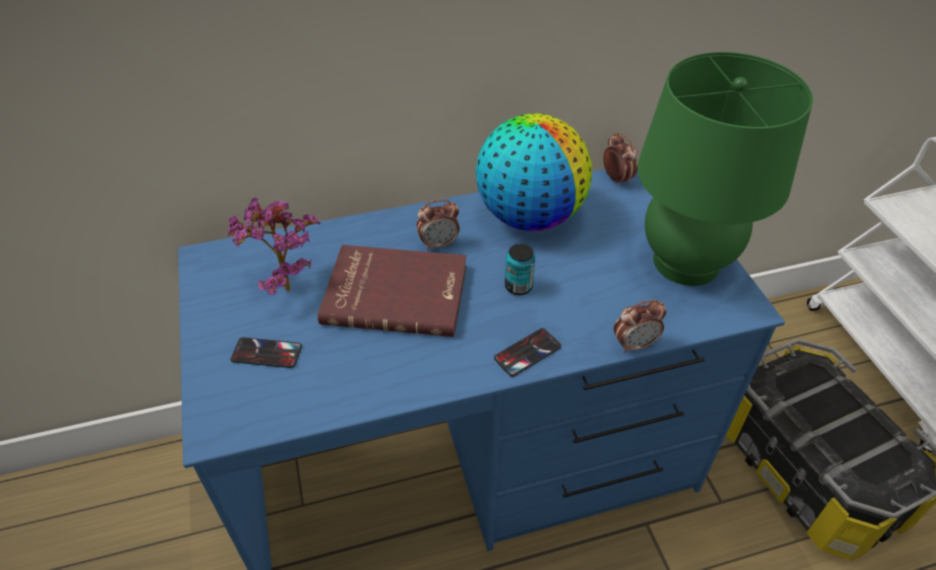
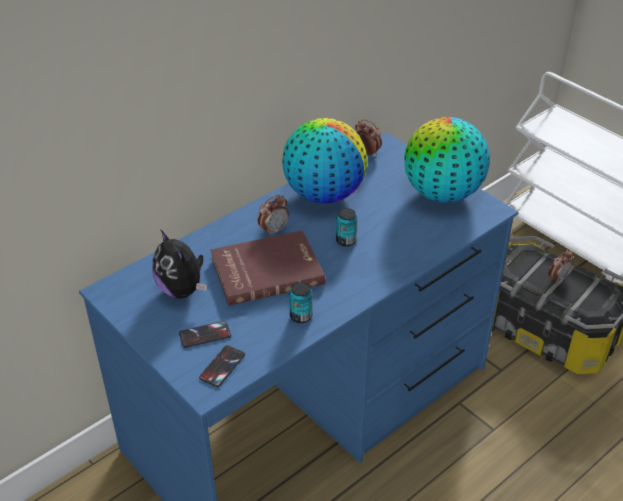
camera: 25 degrees left, 5 degrees down
(283, 285) = (182, 290): potted plant -> plush toy
(395, 371) = (301, 316): none -> can
(527, 352) = (377, 277): phone -> phone (222, 366)
(634, 344) = (439, 252): alarm clock -> alarm clock (557, 278)
(686, 262) = (442, 194): green table lamp -> globe

